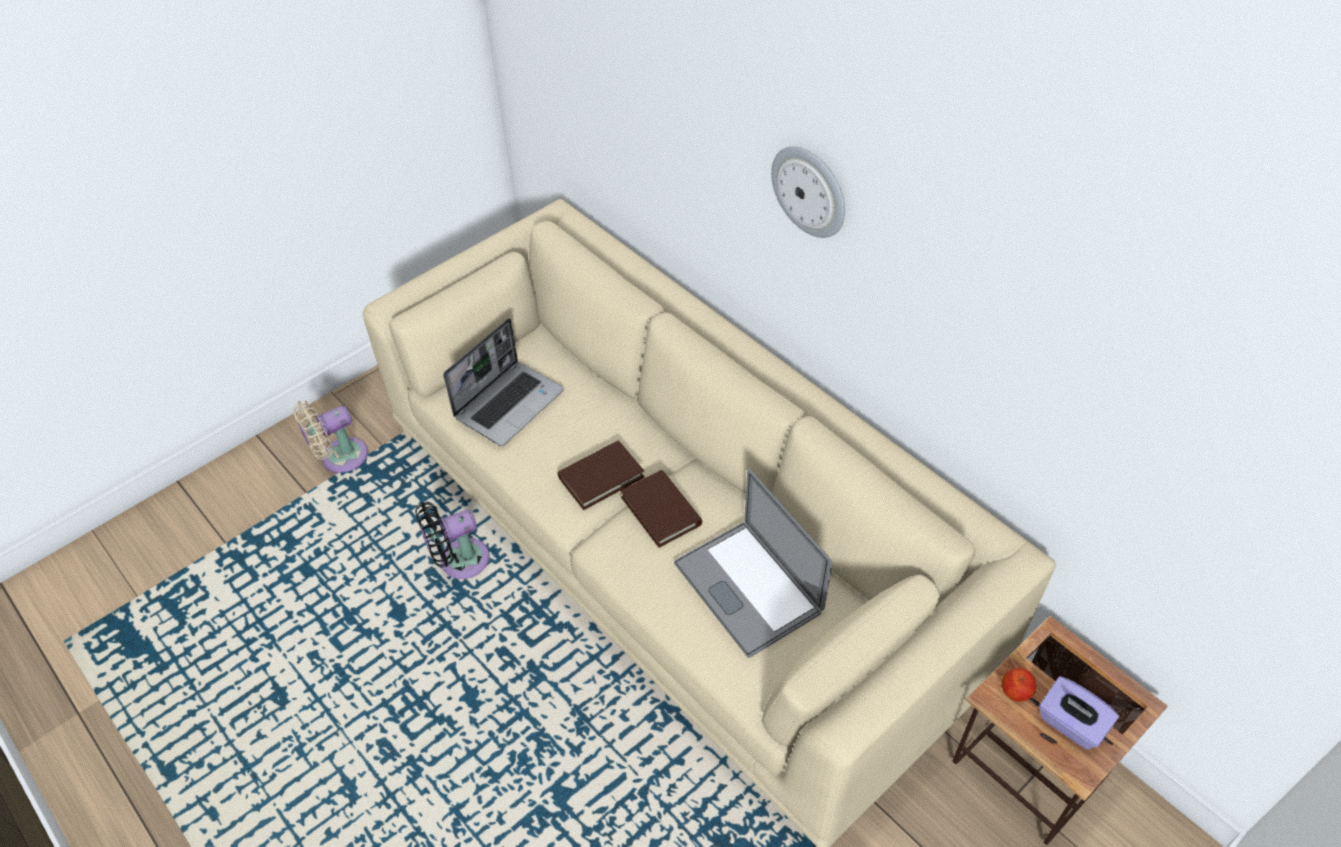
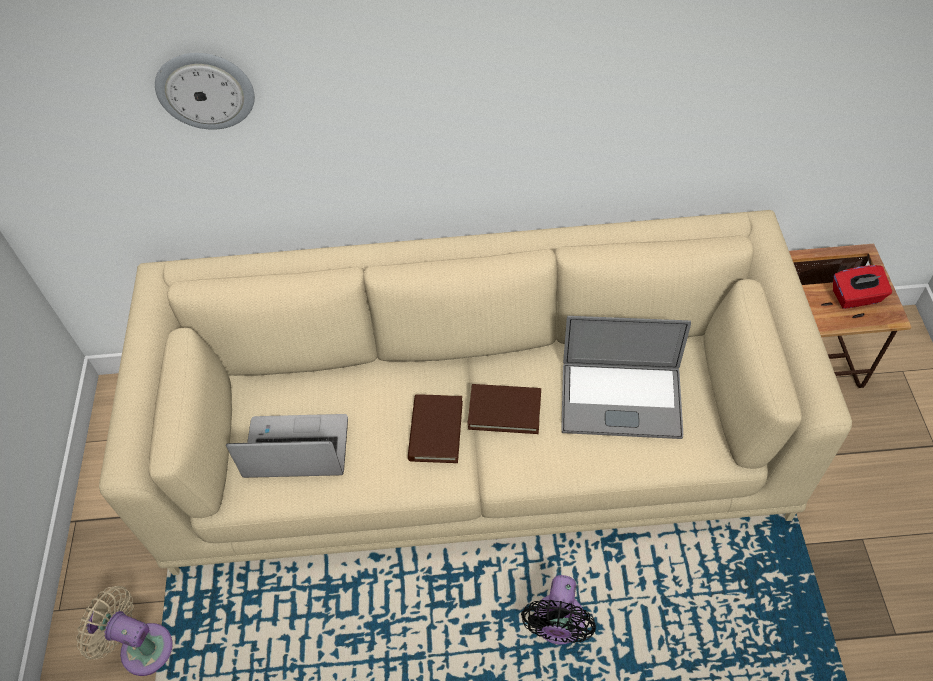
camera: 50 degrees left, 5 degrees up
(340, 458) = (141, 647): beige fan -> beige fan turned 105 degrees clockwise
(459, 561) = (349, 610): black fan -> black fan (558, 625)
(509, 403) = (295, 449): laptop -> laptop turned 75 degrees counterclockwise
(810, 191) = (468, 69): wall clock -> wall clock (205, 90)
(1016, 691) = (814, 307): apple -> none
(1070, 724) = (856, 297): purple tissue box -> red tissue box

